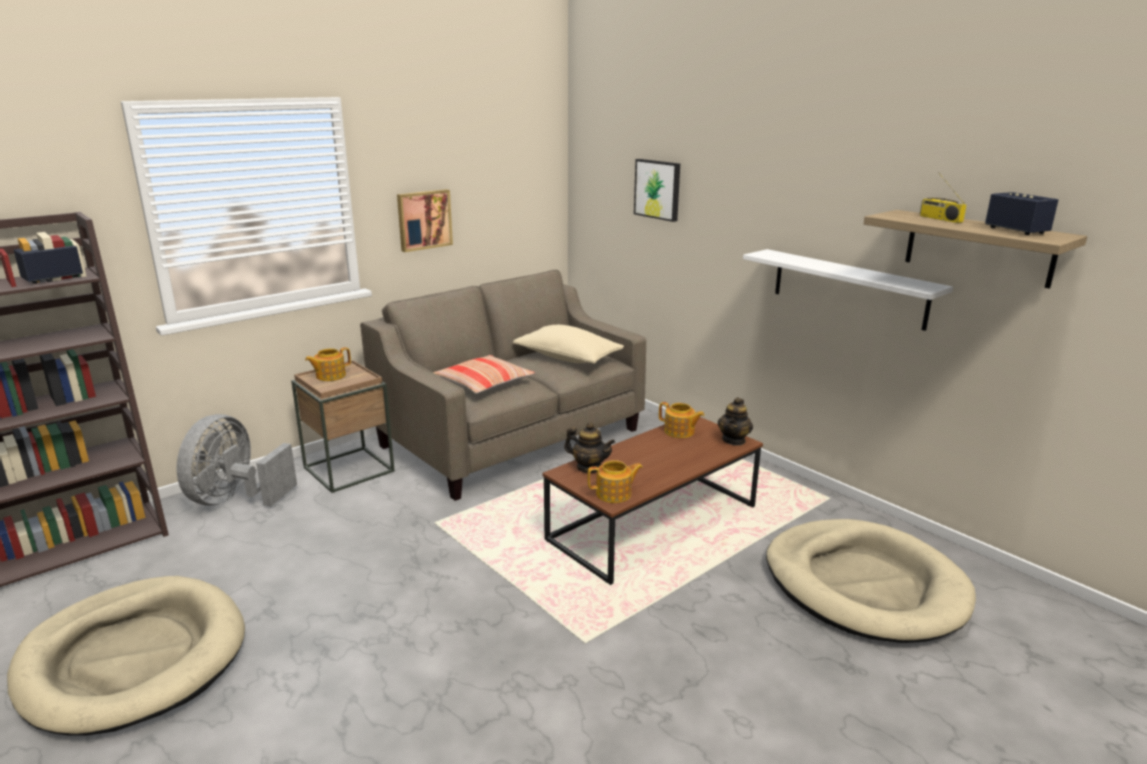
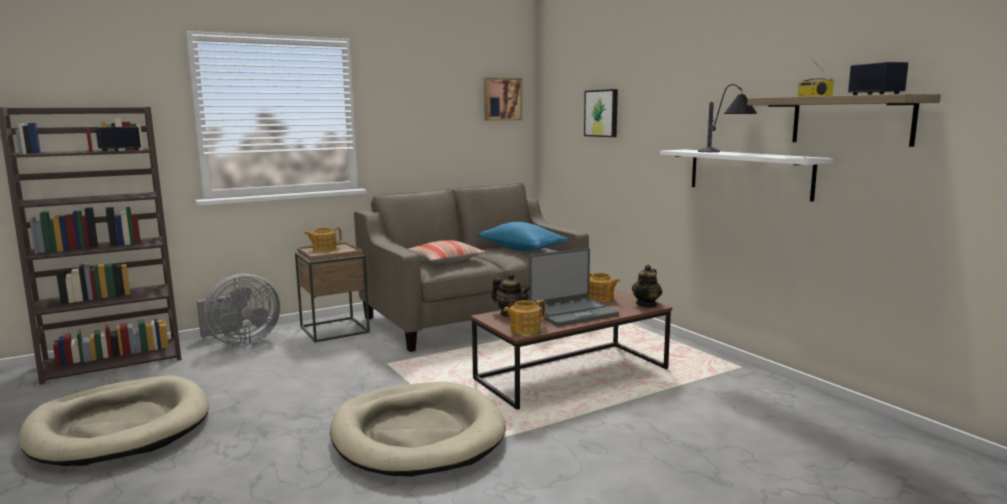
camera: 10 degrees right, 10 degrees down
(235, 499) = (240, 342): grey fan -> grey fan turned 150 degrees counterclockwise
(423, 219) = (413, 138): picture -> picture (502, 99)
(567, 358) = (521, 249): beige pillow -> blue pillow
(614, 494) = (524, 329): teapot -> teapot turned 150 degrees clockwise
(658, 461) = (572, 313): none -> laptop
(825, 264) = (726, 152): none -> table lamp
(864, 585) = (752, 426): beige dog bed -> beige dog bed (417, 434)

